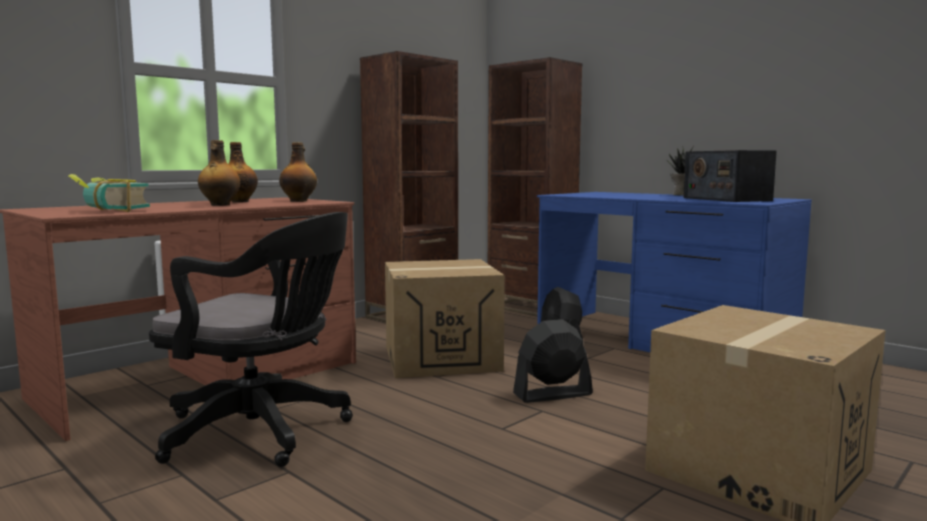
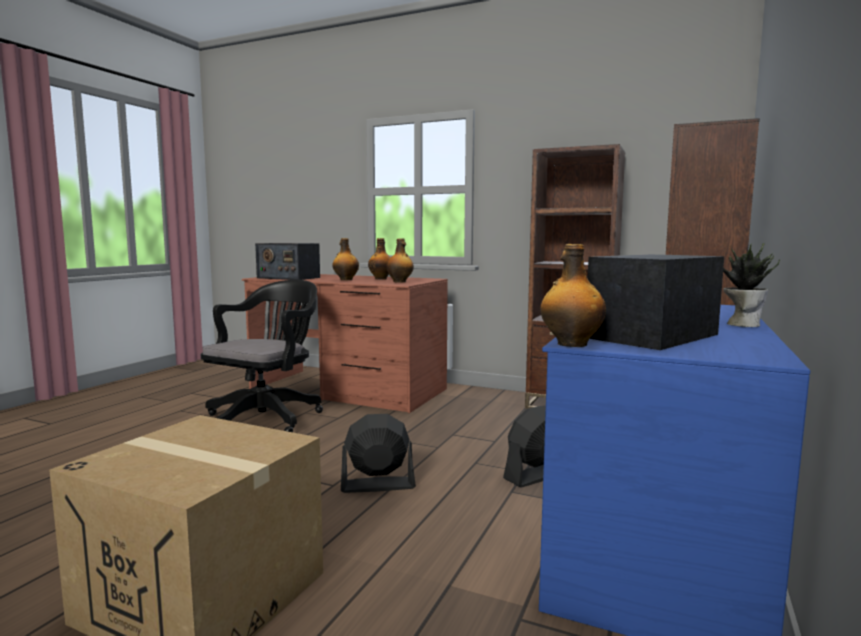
camera: 70 degrees right, 0 degrees up
(109, 211) = (288, 278): book -> radio
(263, 432) = (267, 417): black office chair -> black office chair turned 150 degrees counterclockwise
(441, 358) = (446, 434): cardboard box -> none
(552, 394) = (377, 485): black fan -> black fan turned 60 degrees counterclockwise
(759, 203) = (571, 344): none -> bottle

